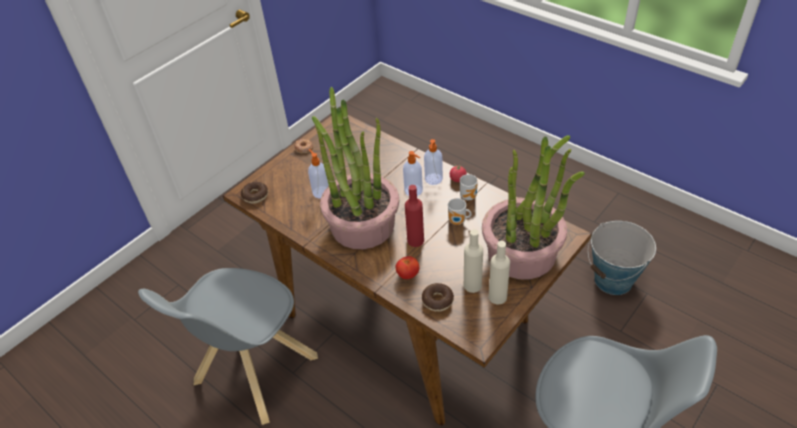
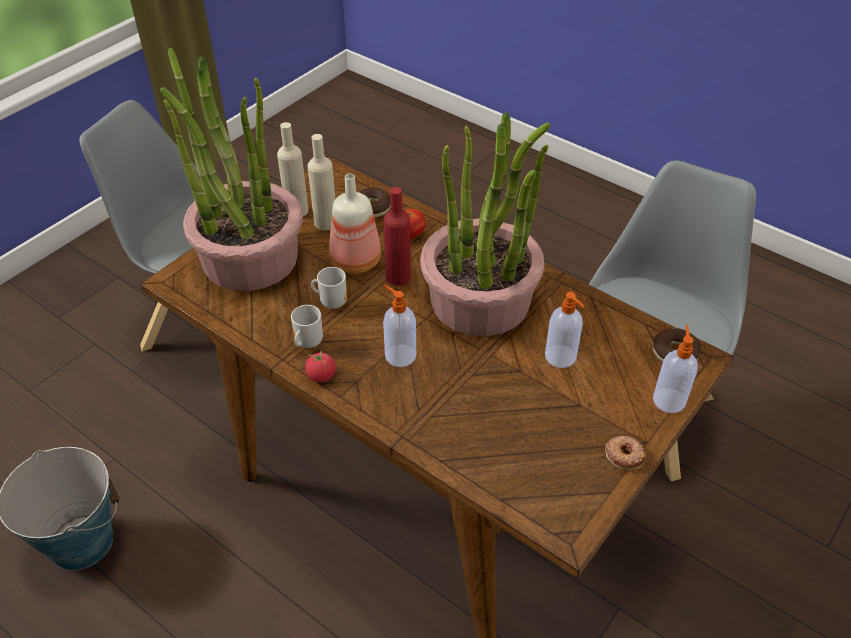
camera: 175 degrees right, 0 degrees up
(433, 179) = (364, 376): soap dispenser -> soap dispenser (669, 399)
(447, 252) = (354, 261): none -> bottle

